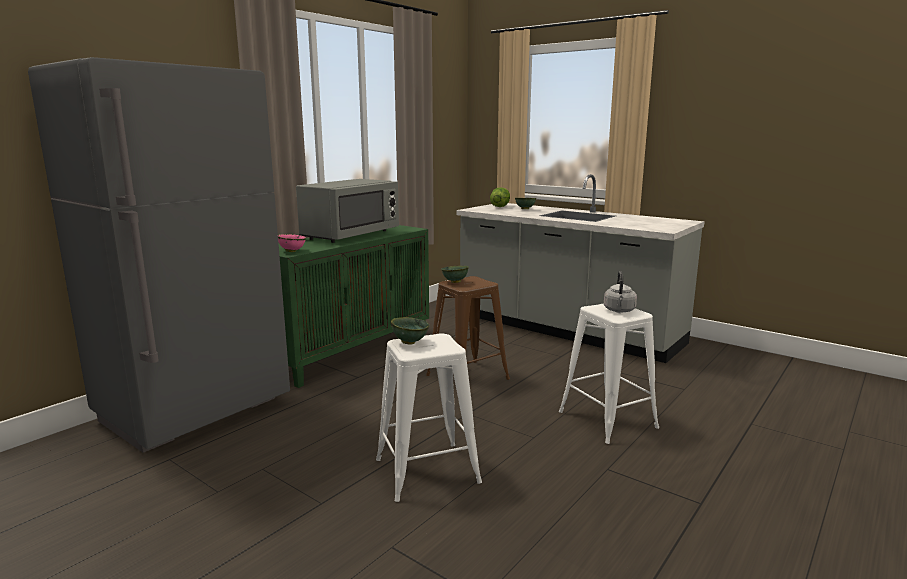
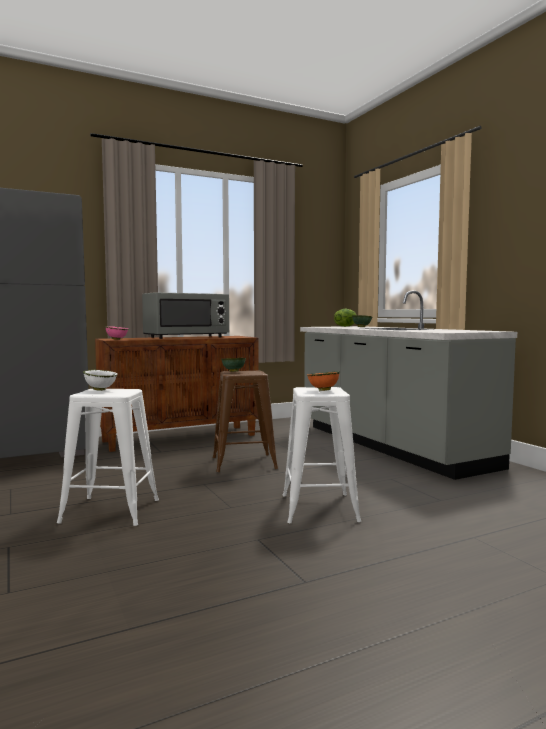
camera: 25 degrees right, 10 degrees down
(350, 352) = (181, 438): green cabinet -> brown cabinet
(409, 342) = (100, 390): green bowl -> white bowl
(619, 310) = (323, 390): grey kettle -> orange bowl

